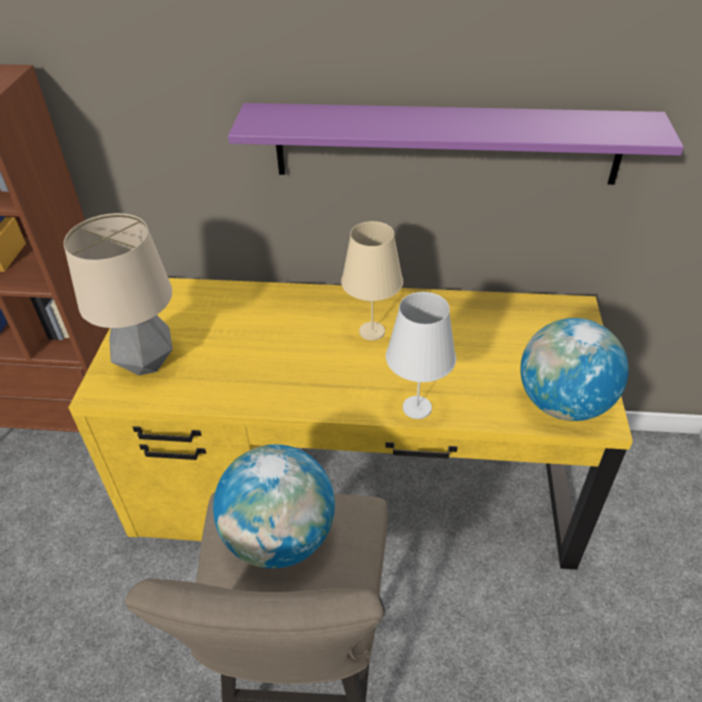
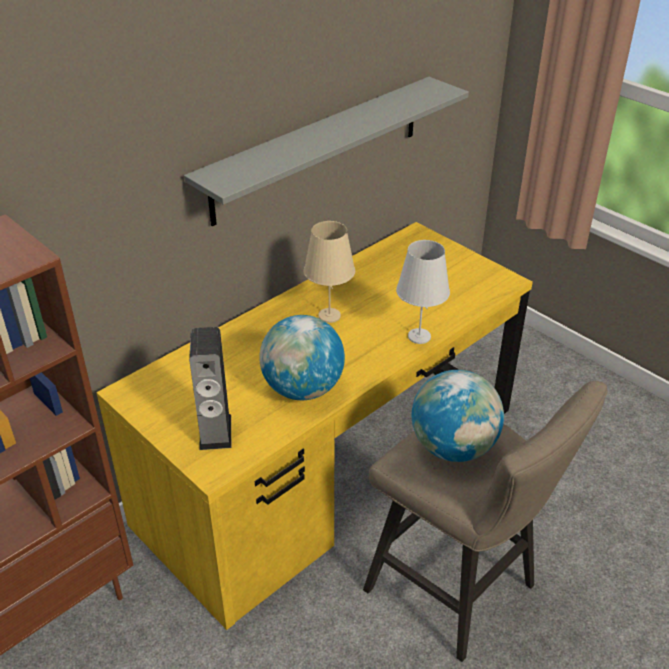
camera: 50 degrees left, 5 degrees down
(147, 363) = (215, 432): table lamp -> speaker
(446, 143) = (319, 149): purple shelf -> grey shelf
(562, 404) = (481, 285): globe -> globe (303, 389)

